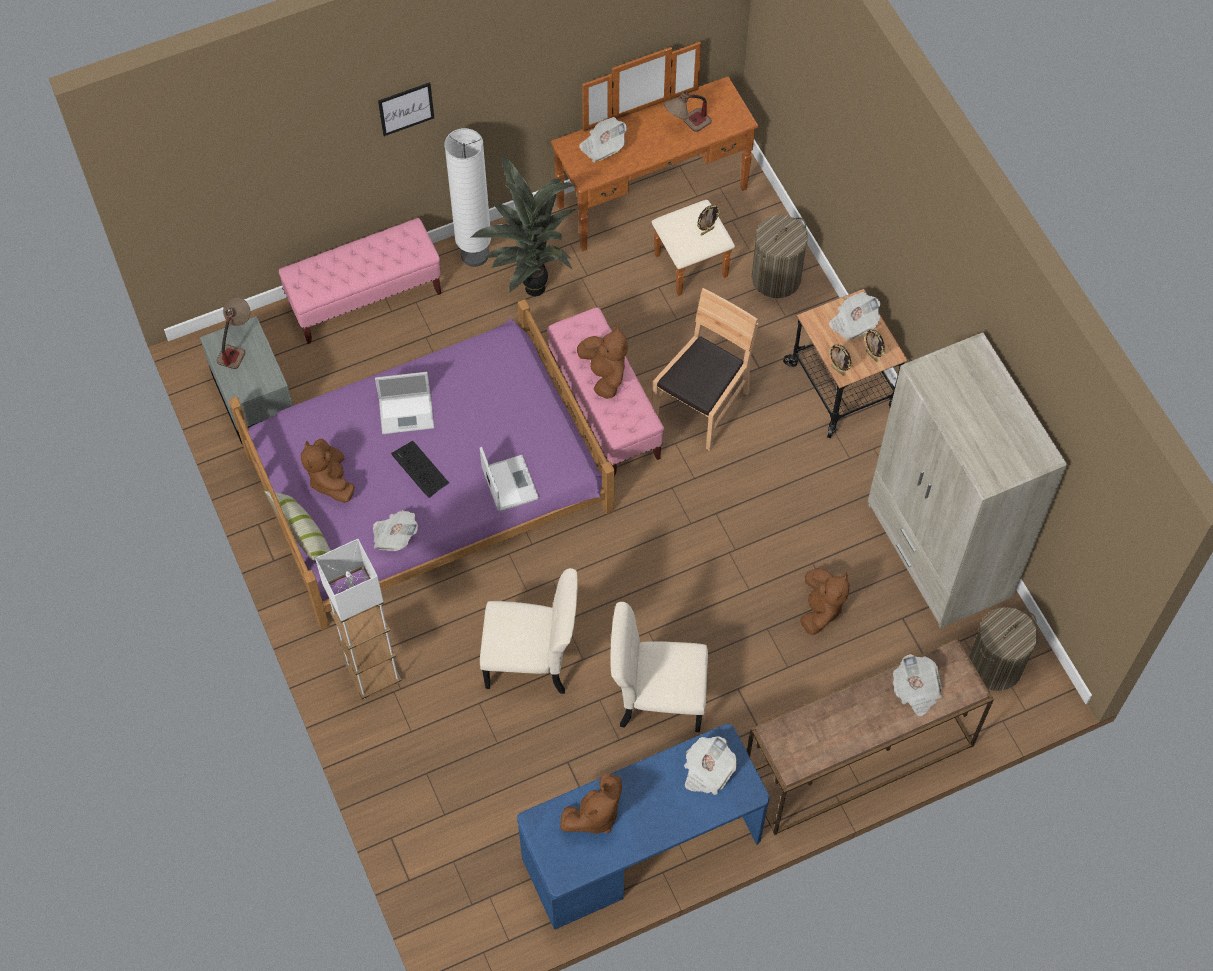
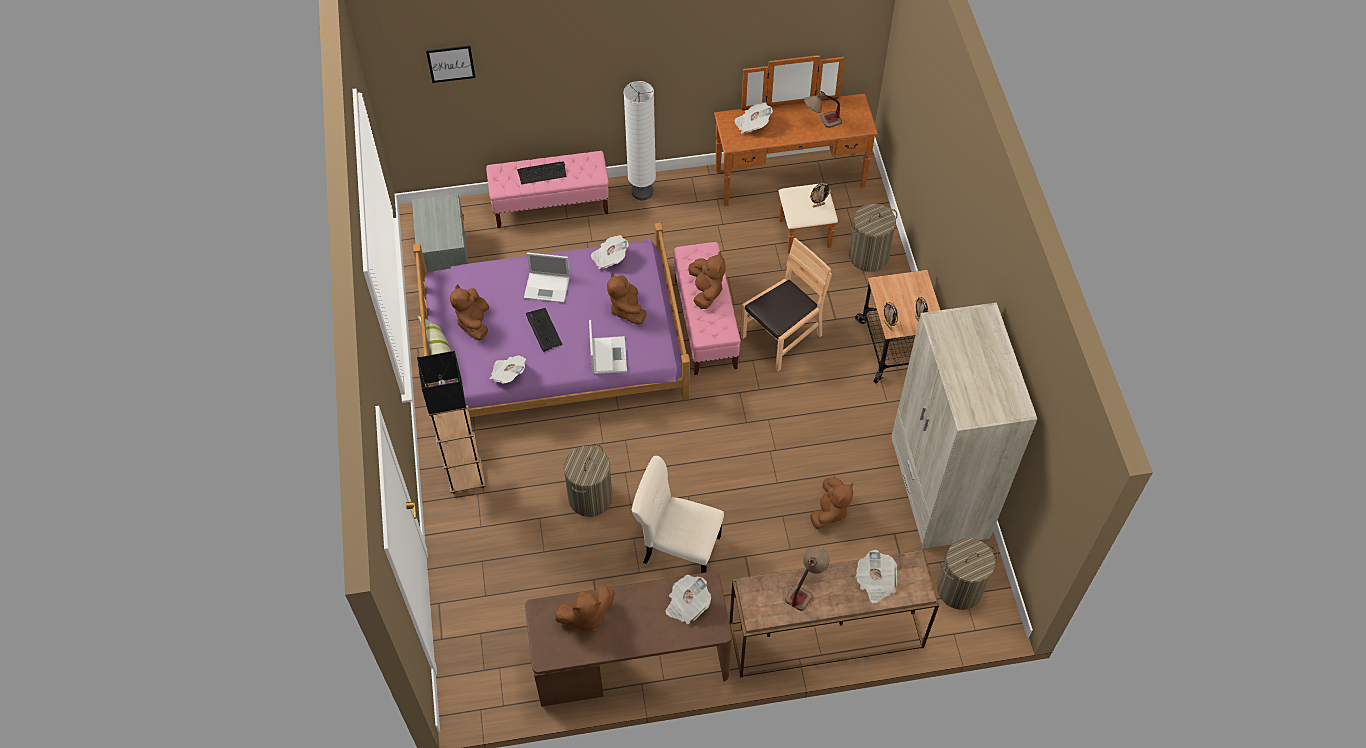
camera: 15 degrees right, 5 degrees down
(236, 345) = (436, 211): table lamp -> table lamp (805, 587)
(353, 264) = (542, 173): none -> keyboard
(373, 675) = (466, 477): white floor lamp -> black floor lamp
(406, 108) = (598, 54): picture -> picture (451, 63)
(514, 419) = (627, 309): none -> brown plush toy
(532, 284) = (679, 221): potted plant -> none
(532, 662) = (590, 497): beige chair -> laundry basket
(642, 849) = (630, 661): blue desk -> brown desk
(853, 323) = (911, 293): newspaper -> newspaper (609, 258)

